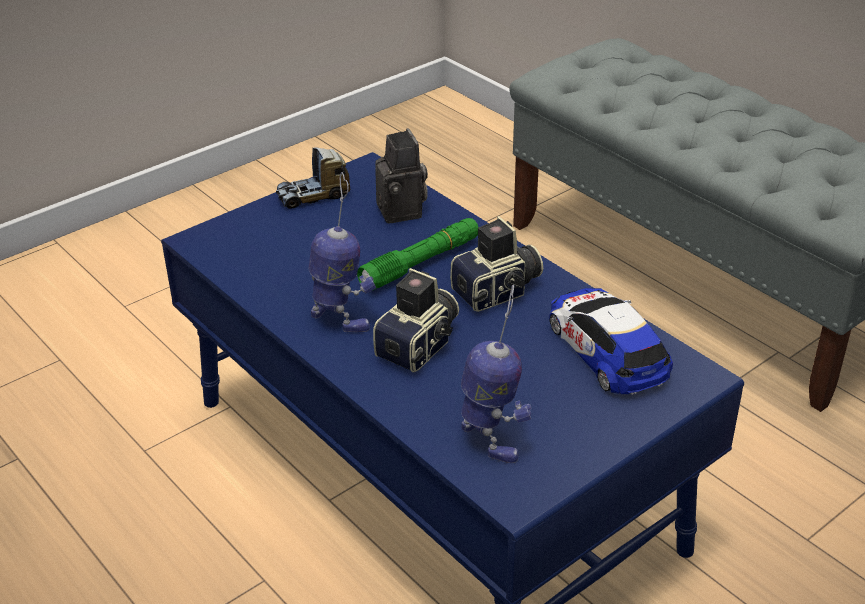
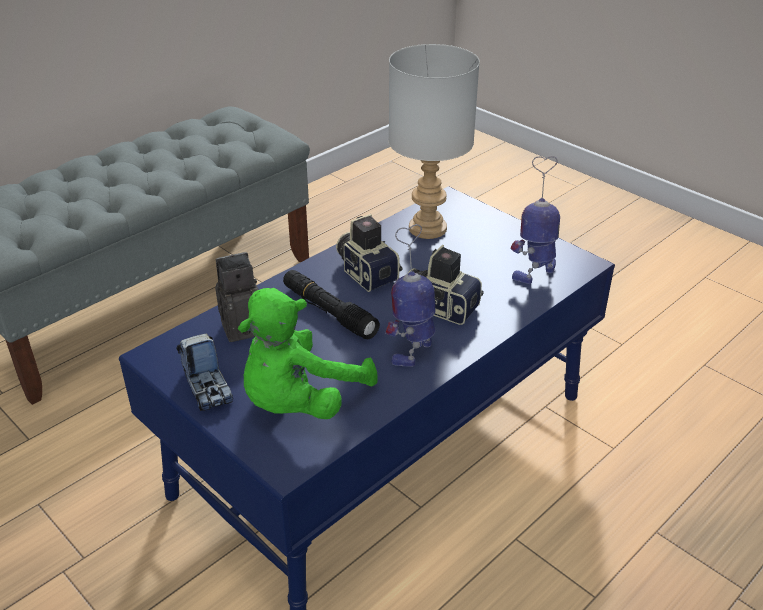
camera: 95 degrees left, 0 degrees up
(277, 246) = (300, 402): none -> green plush toy
(421, 263) = (329, 312): green flashlight -> black flashlight
(606, 349) = (429, 229): toy car -> grey table lamp

